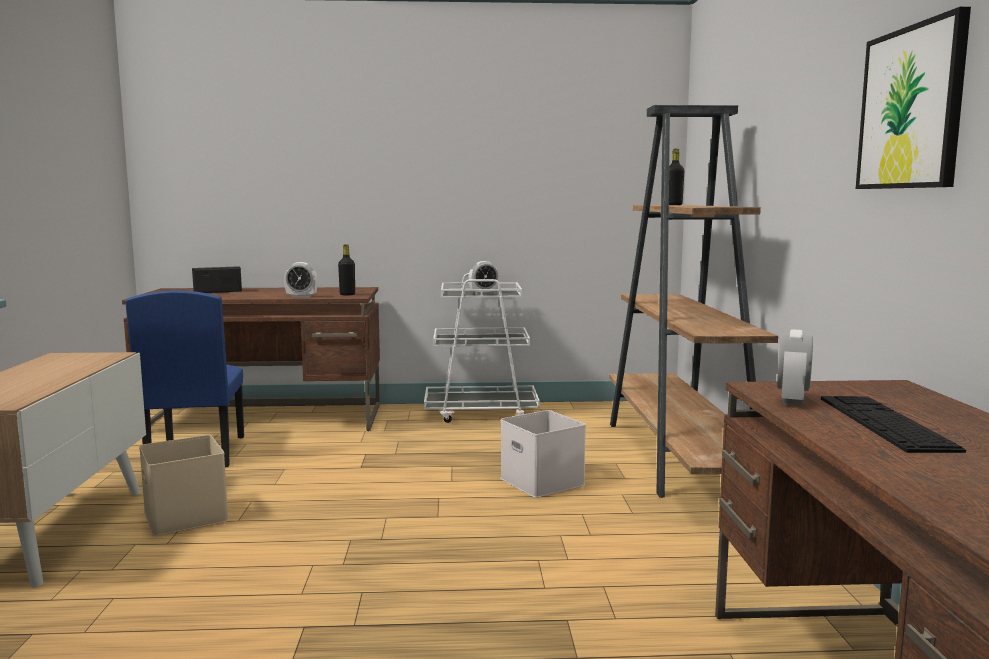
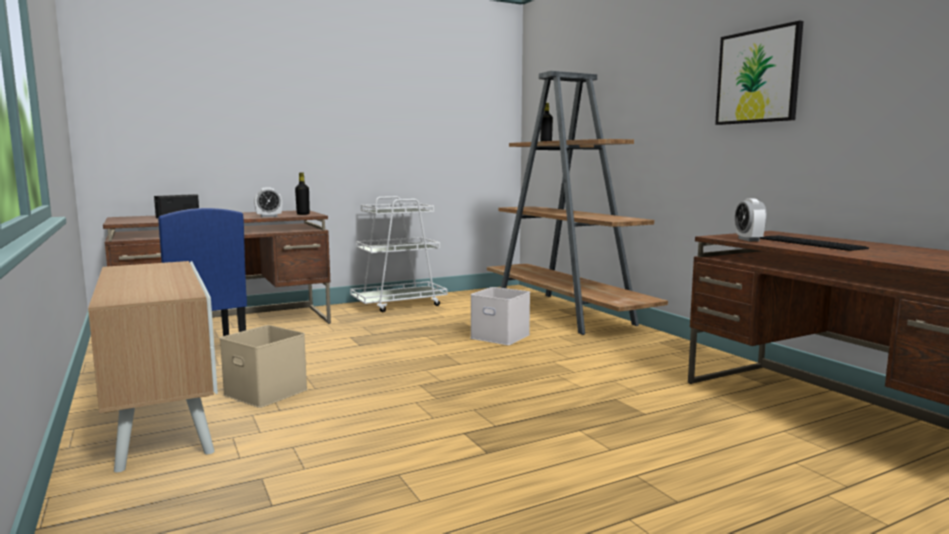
camera: 25 degrees left, 0 degrees up
(484, 294) = (403, 211): alarm clock -> none

